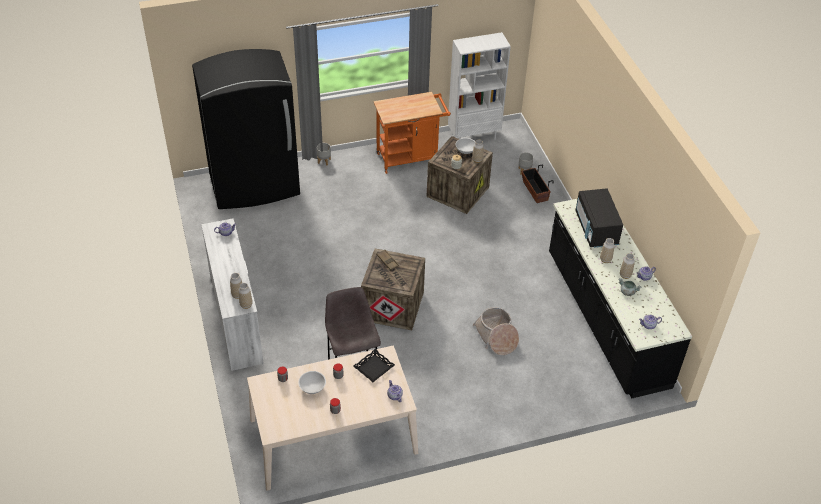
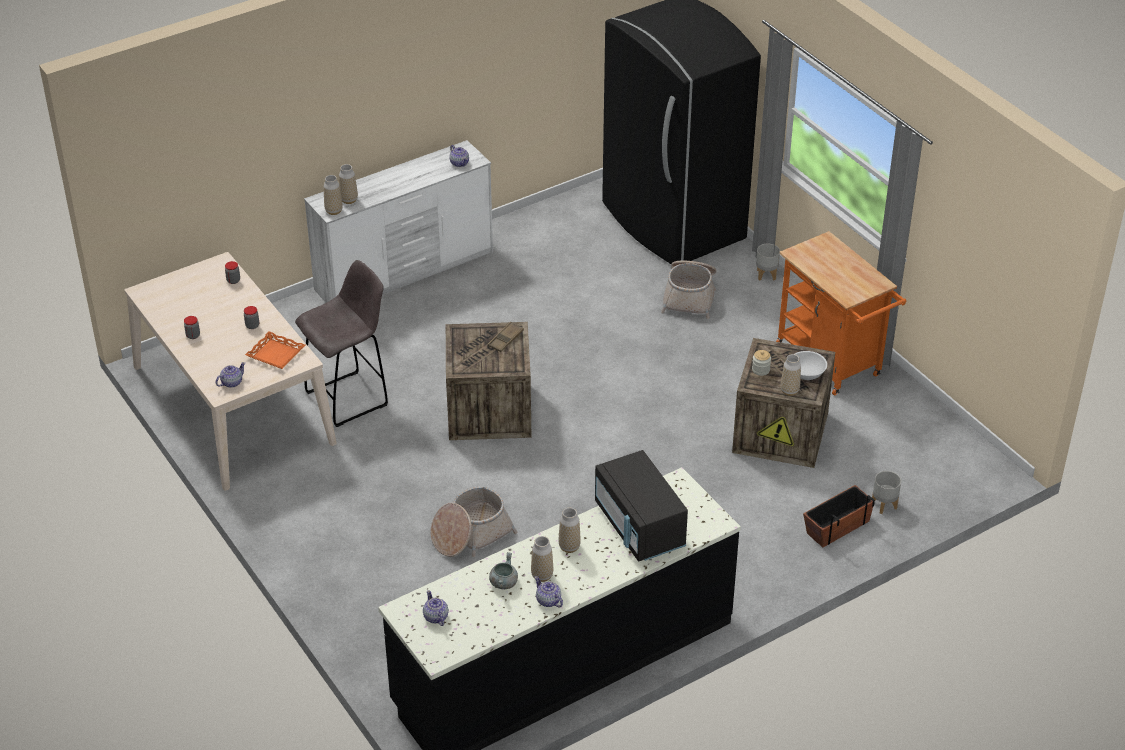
camera: 75 degrees right, 5 degrees down
(312, 387) = (225, 308): white bowl -> none
(327, 196) = (690, 296): none -> basket
(374, 368) = (275, 354): black tray -> orange tray
(474, 136) = (937, 426): white bookcase -> none
(596, 229) = (639, 527): black microwave -> black microwave turned 90 degrees counterclockwise

